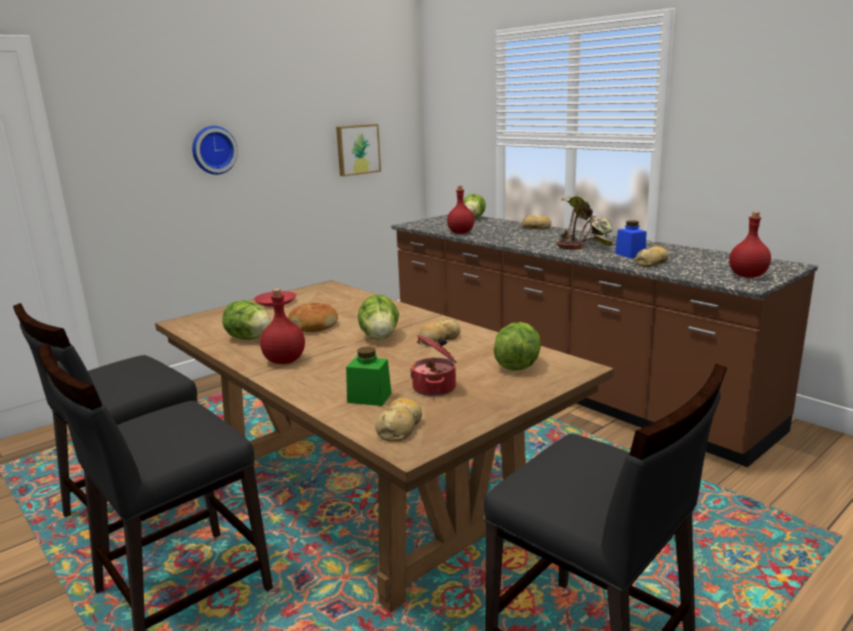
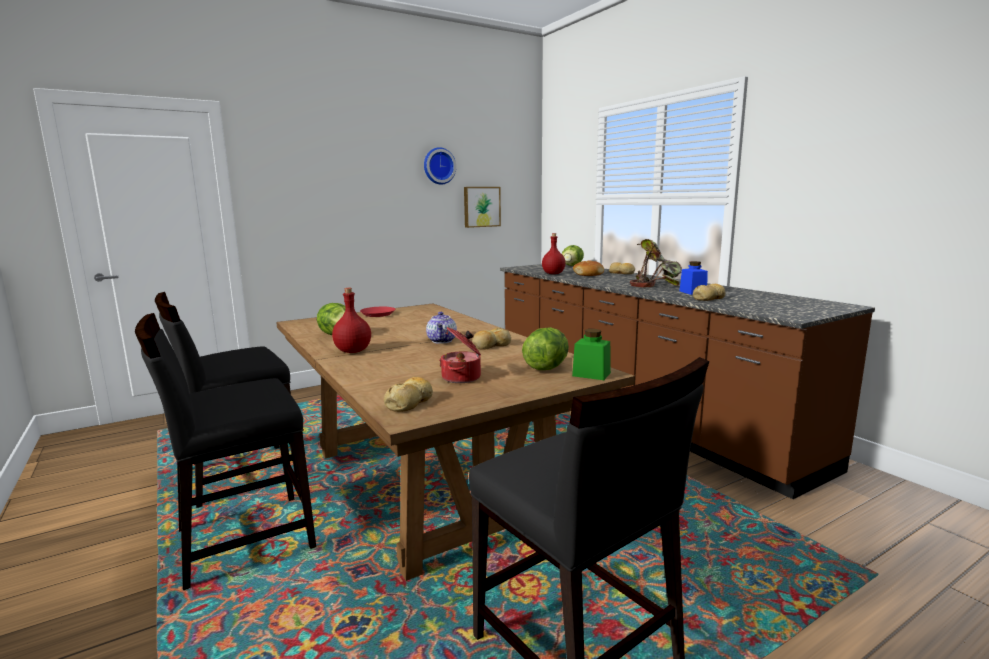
camera: 10 degrees right, 5 degrees down
(213, 150) = (358, 198): wall clock -> wall clock (438, 166)
(314, 325) = (395, 330): bread -> bread (588, 274)
(369, 398) = (401, 380): green jar -> green jar (591, 374)
(380, 337) = (442, 341): lettuce -> teapot
(748, 276) = (797, 311): red bottle -> none

